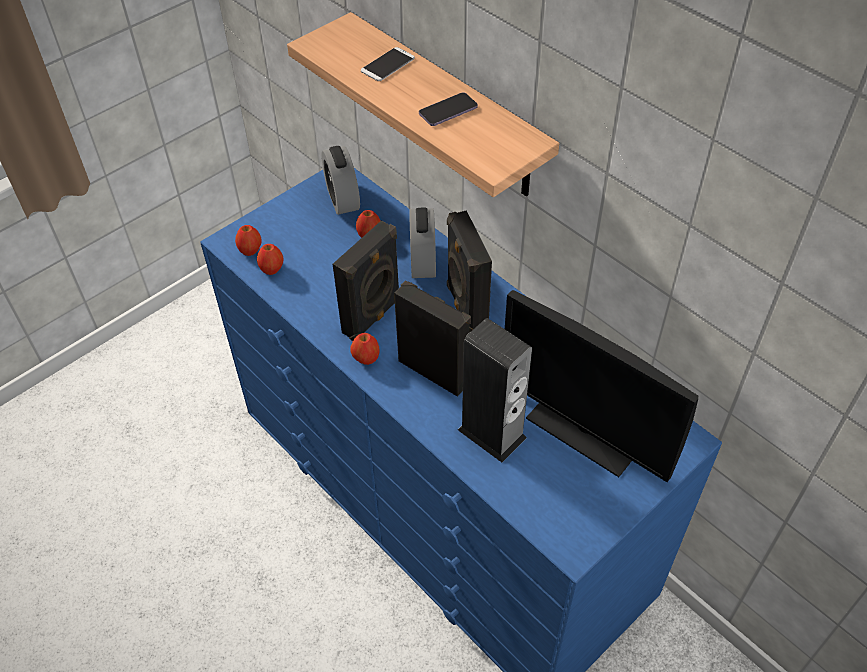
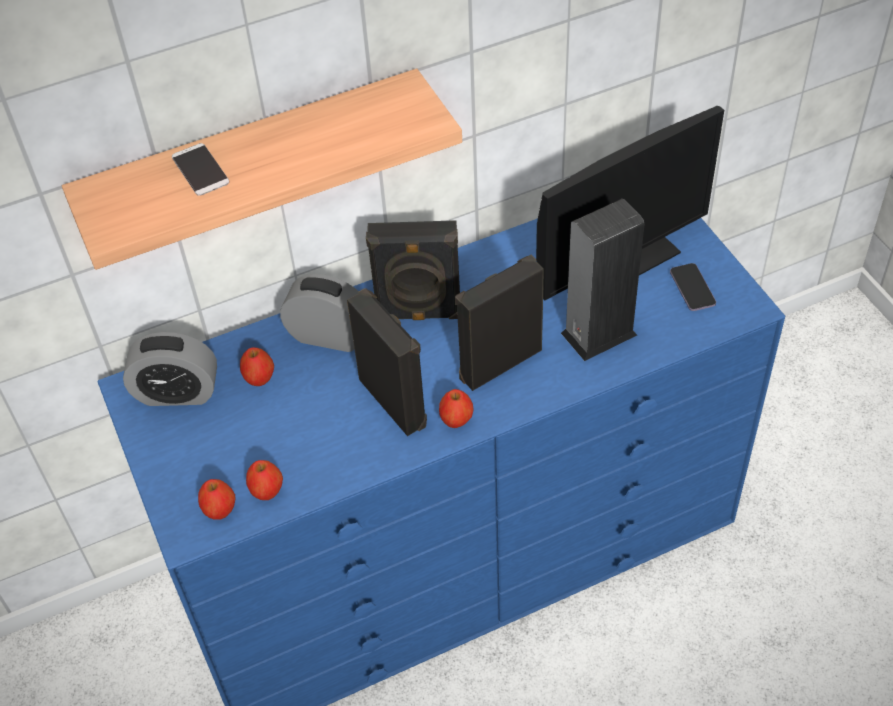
camera: 70 degrees left, 0 degrees up
(448, 111) = (319, 137): phone -> phone (692, 288)

